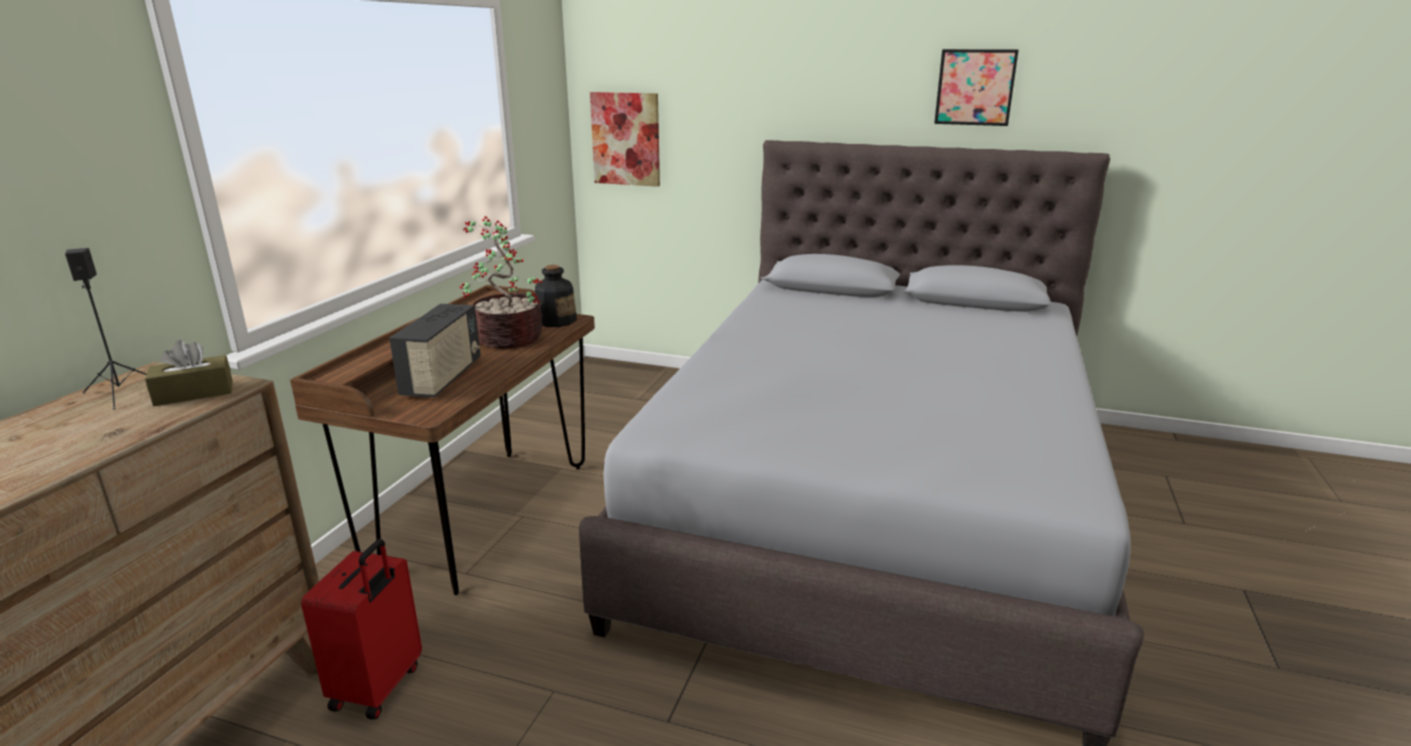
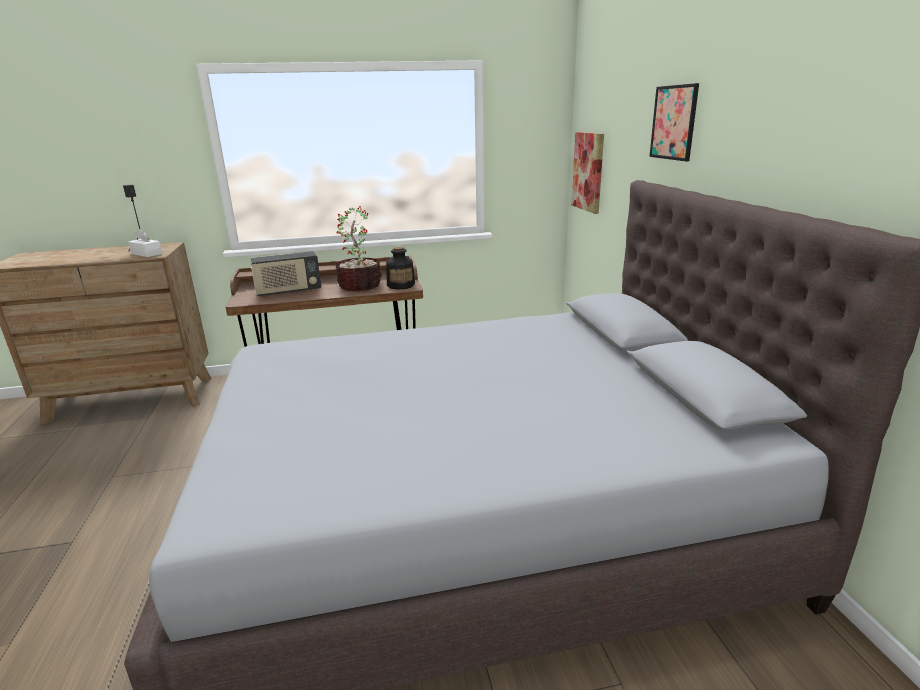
camera: 60 degrees right, 0 degrees up
(194, 393) = (146, 254): brown tissue box -> white tissue box
(379, 687) = (186, 421): red suitcase -> none
(975, 87) = (809, 129): picture -> picture (673, 122)

